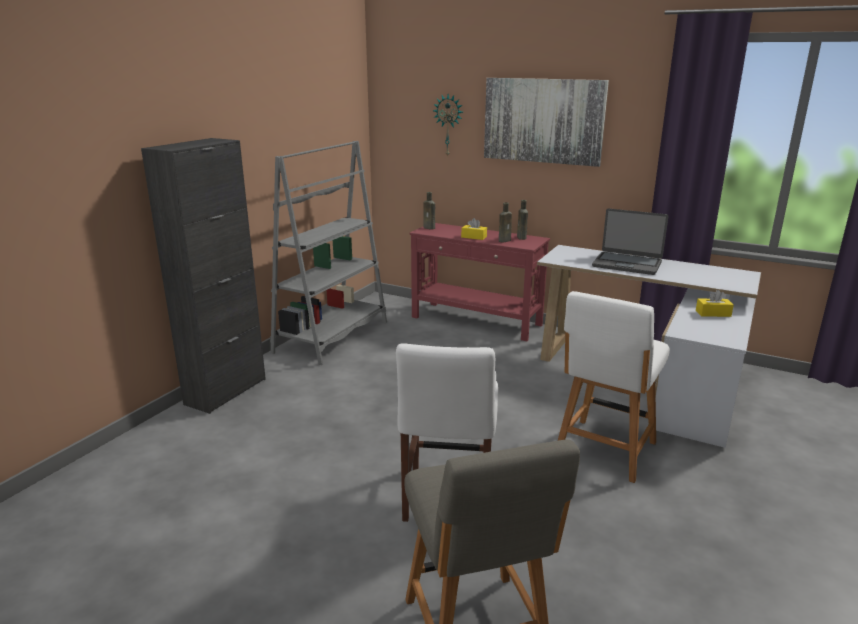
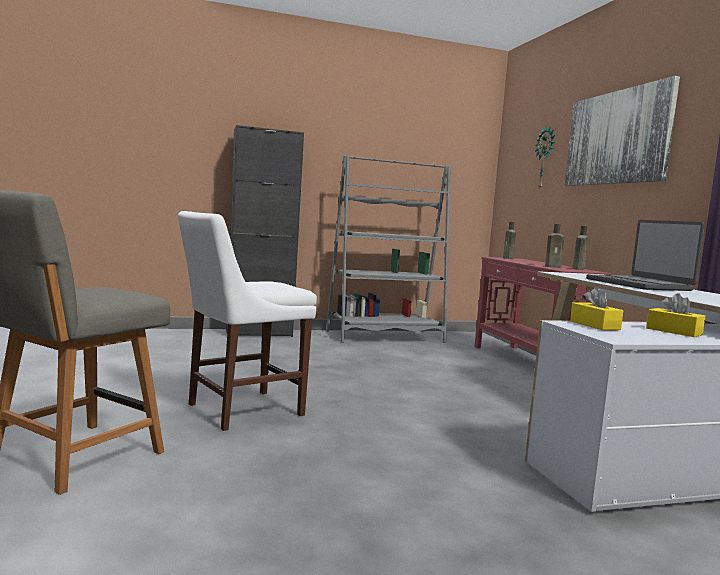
camera: 45 degrees right, 15 degrees down
(474, 237) = (529, 263): yellow tissue box -> yellow tissue box (594, 325)
(604, 451) = (435, 451): white chair -> none

